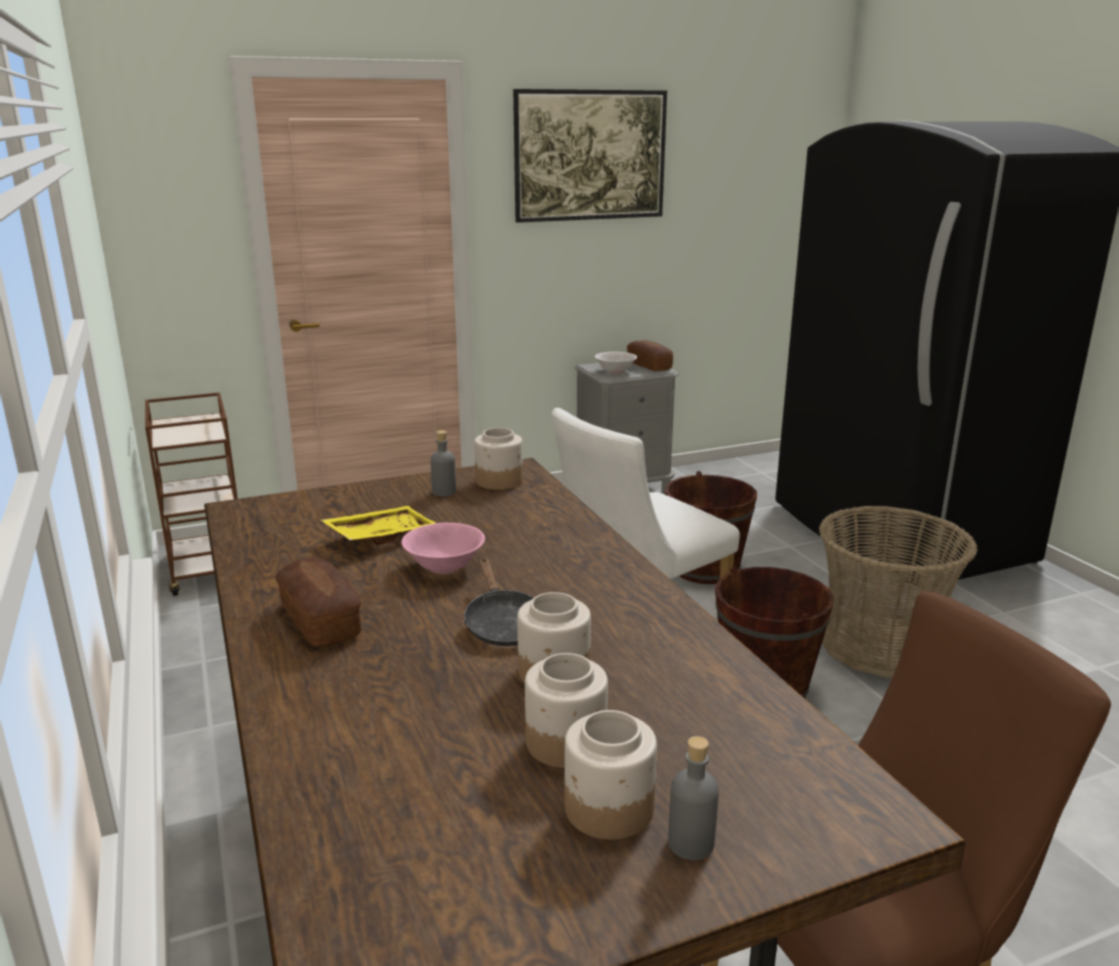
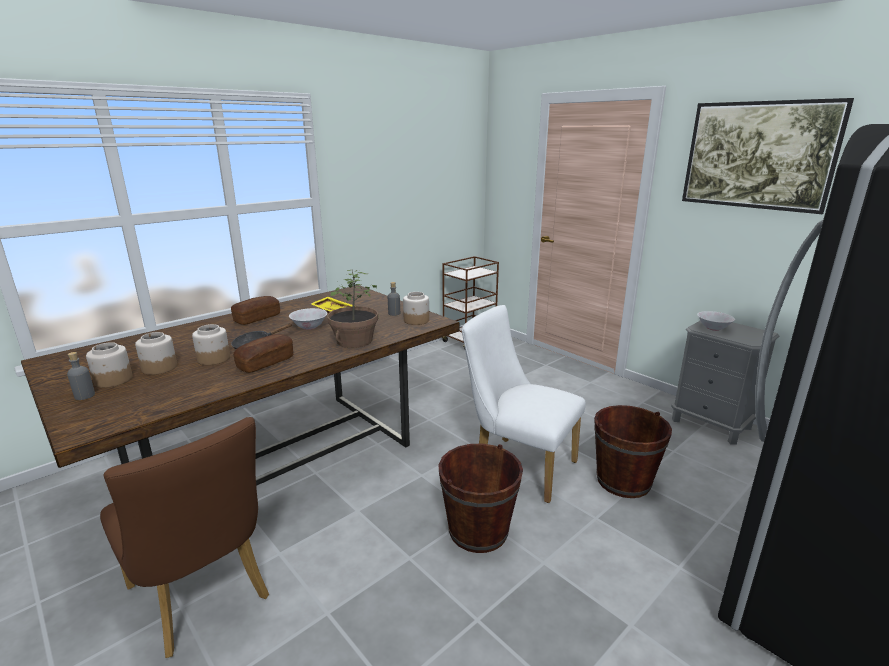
camera: 70 degrees right, 0 degrees up
(444, 566) = (309, 327): pink bowl -> white bowl
(557, 534) = (354, 341): none -> potted plant
(649, 366) = (752, 336): bread -> bread (266, 363)
(880, 645) = (586, 594): basket -> none

